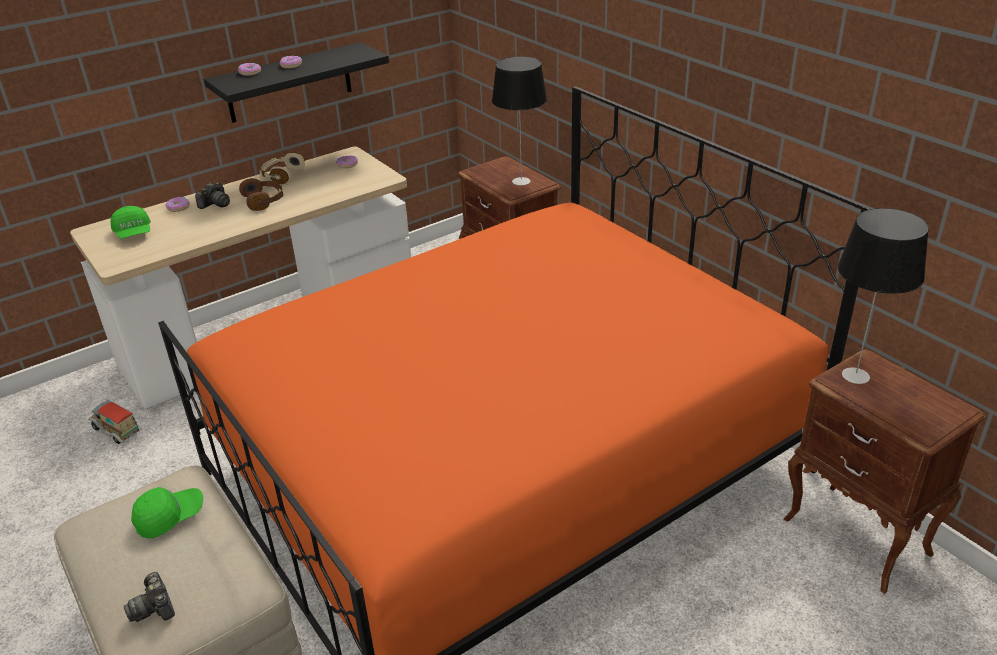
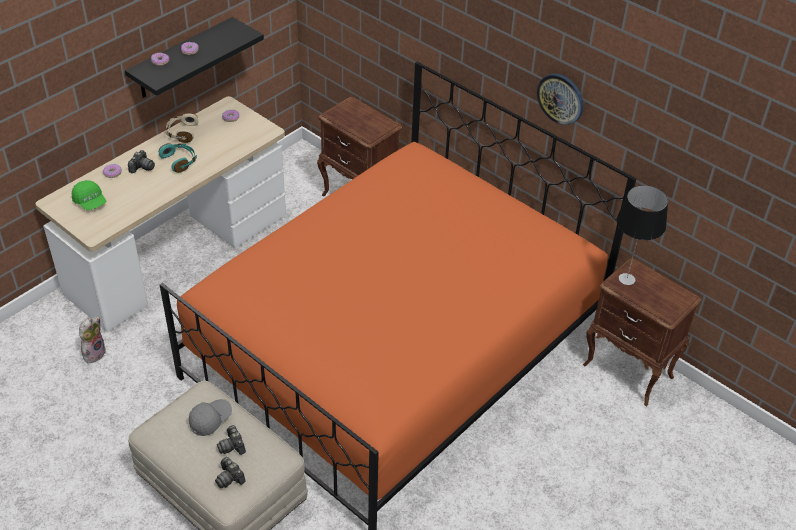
camera: 15 degrees left, 10 degrees up
(117, 431) = (94, 353): toy truck -> plush toy
(170, 517) = (210, 420): green cap -> grey cap
(182, 559) = (232, 446): none -> camera
(264, 201) = (180, 161): brown headphones -> turquoise headphones
(522, 181) = (372, 123): table lamp -> none
(760, 98) = (560, 98): none -> wall clock

